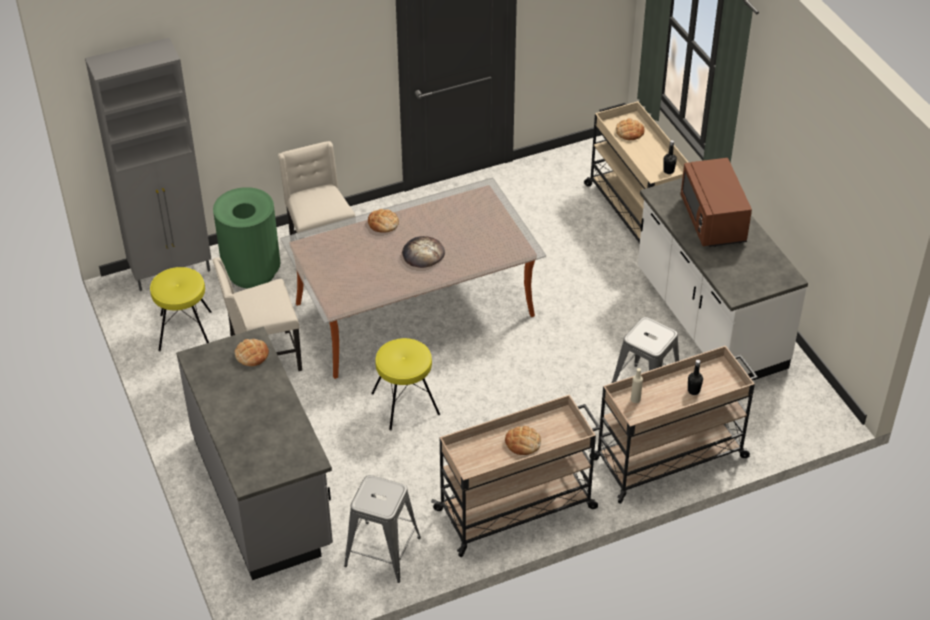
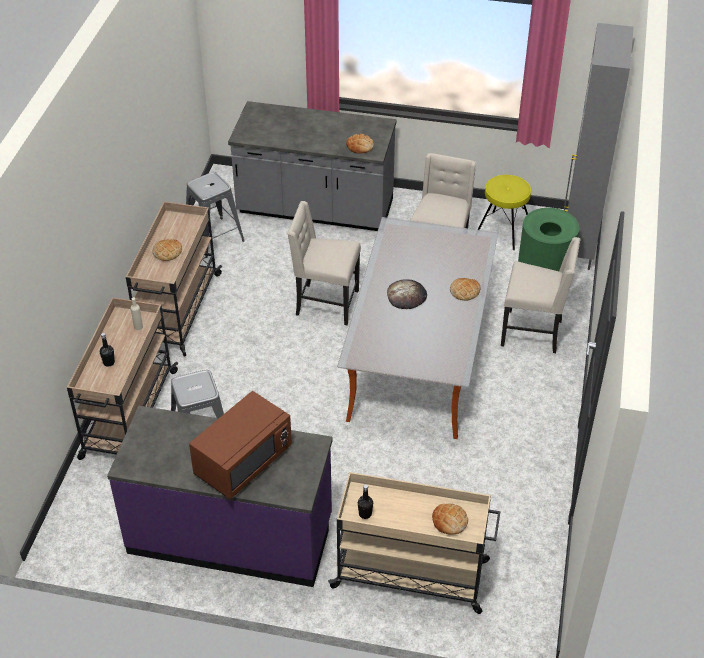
camera: 125 degrees right, 0 degrees up
(405, 404) = (325, 303): yellow stool -> beige chair
(709, 321) = (231, 535): white counter -> purple counter
(713, 221) = (243, 461): brown microwave -> brown microwave turned 105 degrees clockwise

